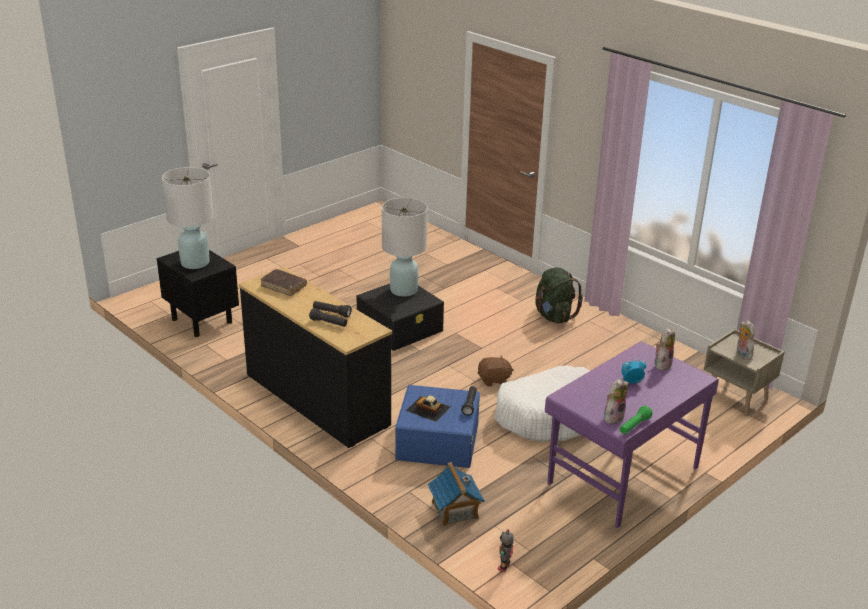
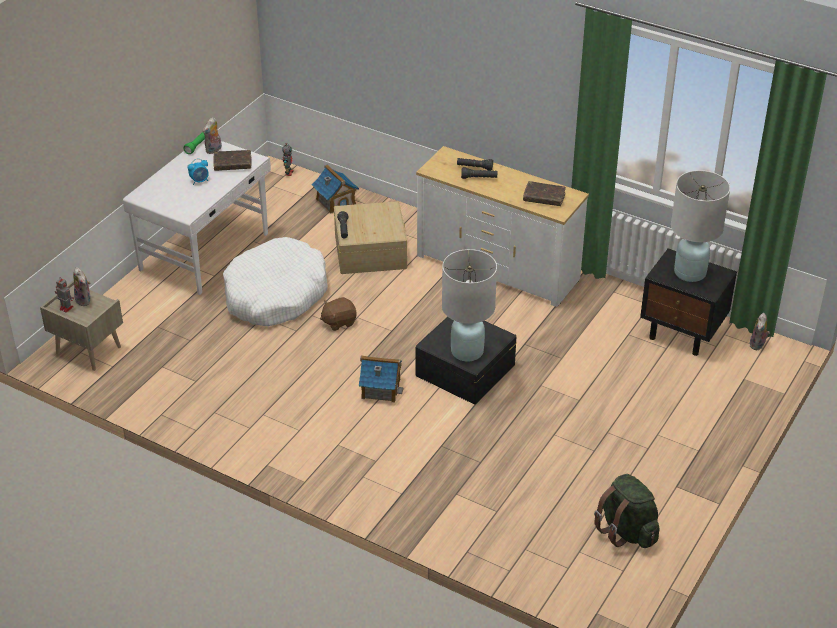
camera: 165 degrees right, 10 degrees up
(316, 400) = (498, 267): black dresser -> white dresser
(428, 408) = (378, 219): toy car -> none
(437, 441) = (370, 250): blue storage box -> beige storage box
(475, 327) = (380, 388): none -> toy house
(553, 316) = (292, 425): green backpack -> green backpack (626, 531)
(591, 395) = (232, 164): none -> brown book
(621, 475) = (206, 251): purple desk -> white desk
(662, 364) = (171, 202): plush toy -> plush toy (758, 345)
(759, 351) = (65, 308): none -> toy robot

